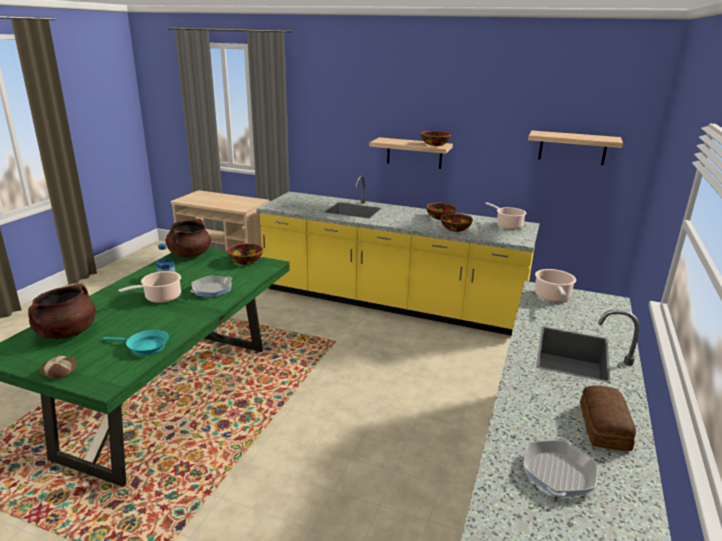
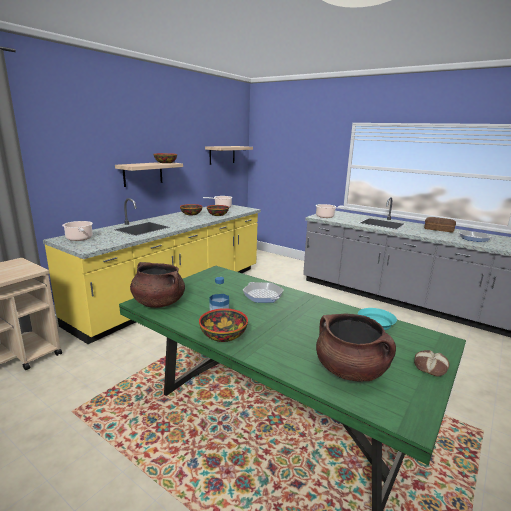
camera: 75 degrees left, 5 degrees down
(161, 298) = (272, 318): cooking pot -> cooking pot (79, 238)
(246, 261) = (202, 279): bowl -> bowl (223, 335)

